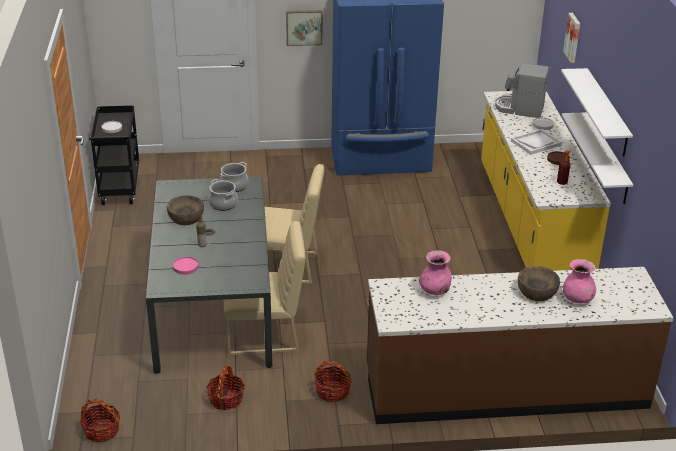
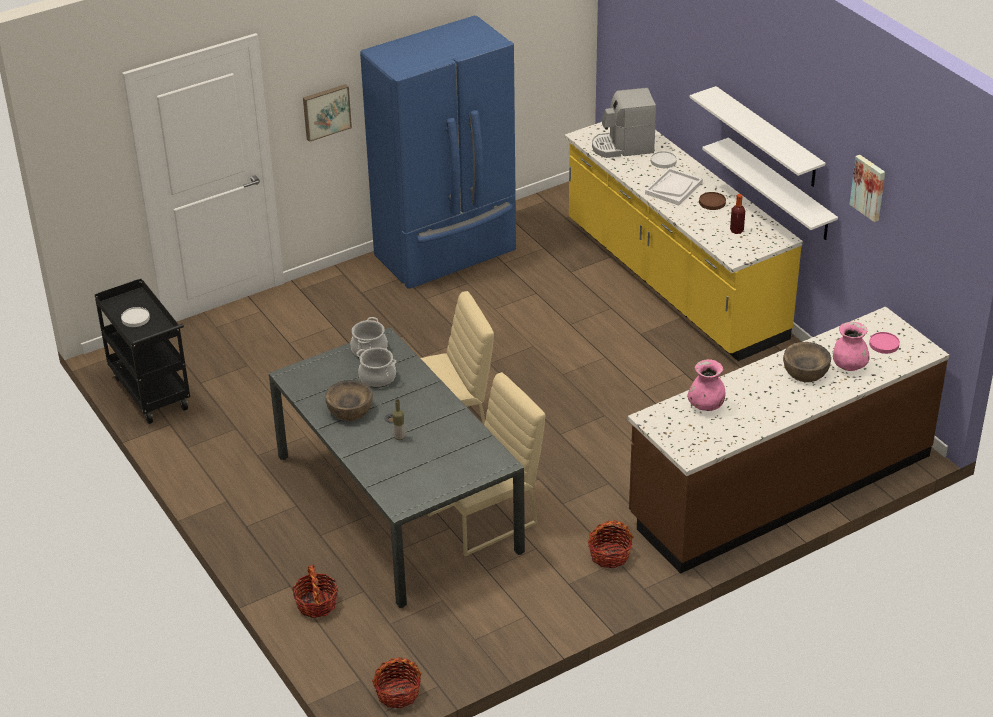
camera: 25 degrees left, 5 degrees up
(185, 267) = (405, 470): pink plate -> pink plate (884, 344)
(226, 399) = (504, 606): basket -> basket (316, 604)
(573, 37) = (676, 48): picture -> picture (869, 187)

